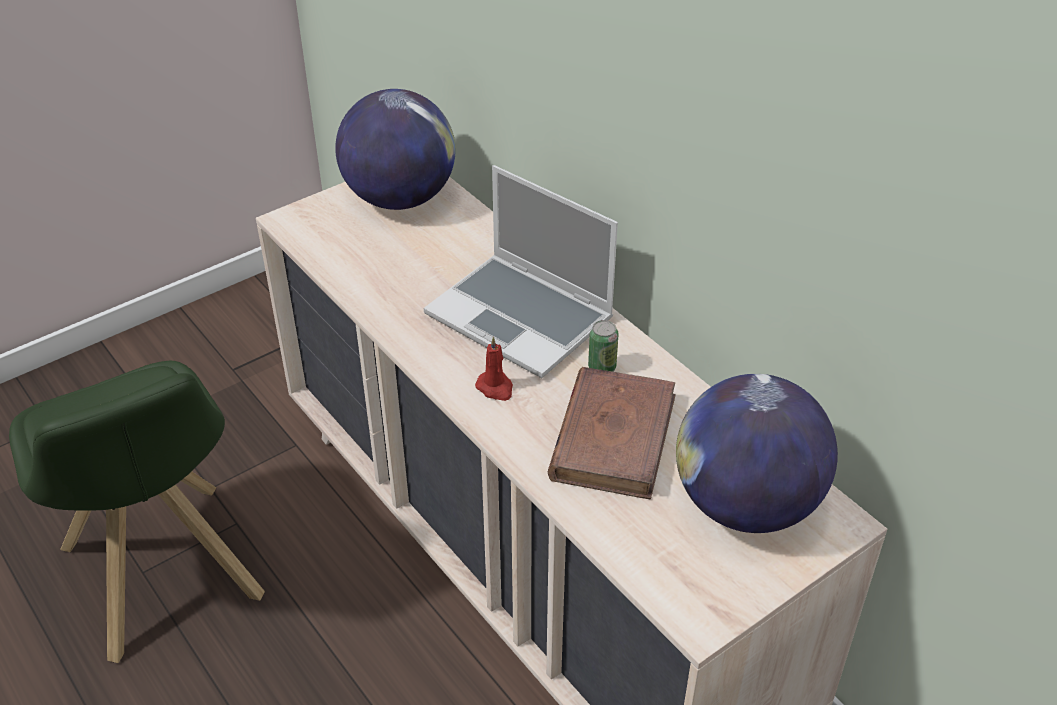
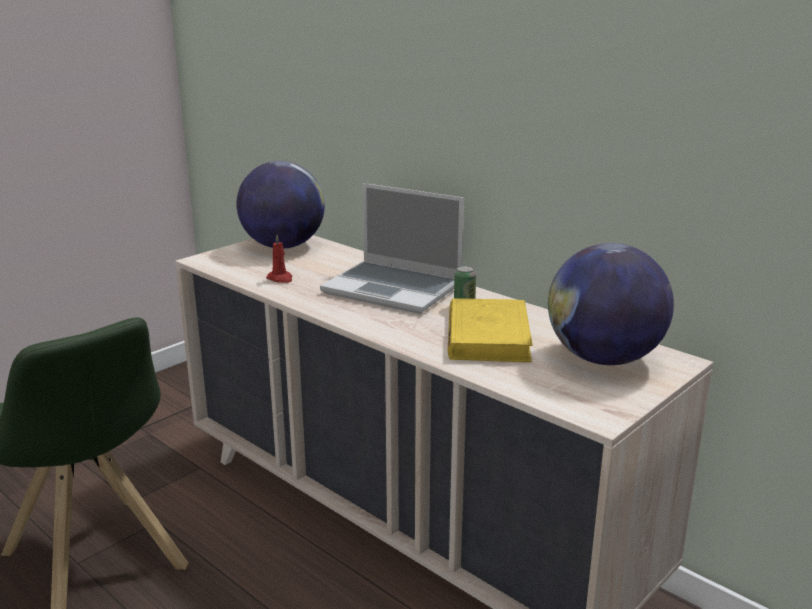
camera: 10 degrees left, 20 degrees down
(495, 388) = (388, 321): red candle -> red candle (280, 279)
(613, 437) = (488, 336): brown book -> yellow book

